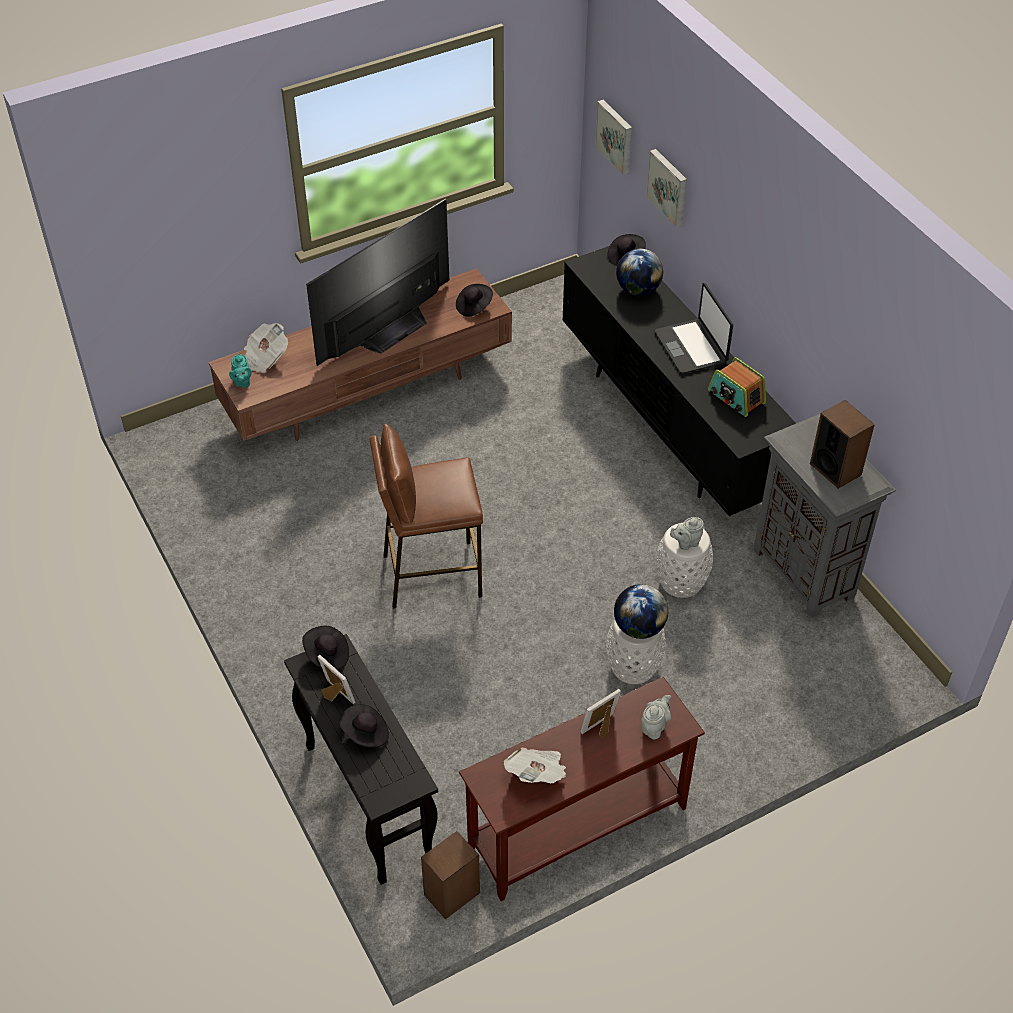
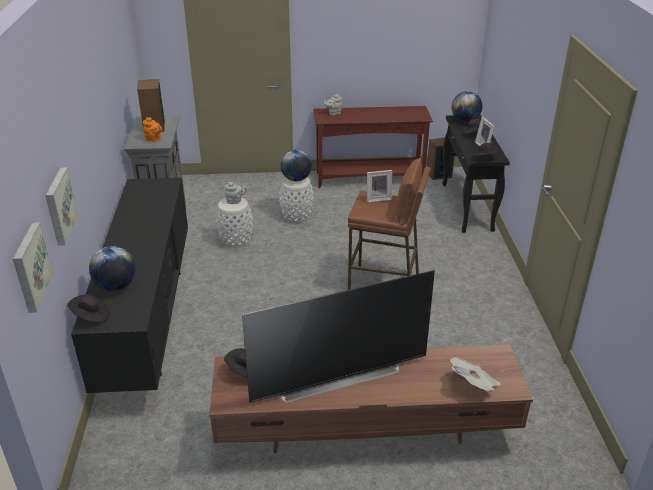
camera: 155 degrees left, 15 degrees down
(242, 382) = (501, 367): turquoise teapot -> none
(394, 779) = (465, 120): none -> globe
(537, 774) = (397, 113): newspaper -> none
(601, 728) = (358, 117): picture frame -> picture frame (378, 198)
(691, 347) = (130, 236): laptop -> none
(736, 397) = (142, 203): radio -> none
(801, 440) = (154, 139): none -> orange teapot

